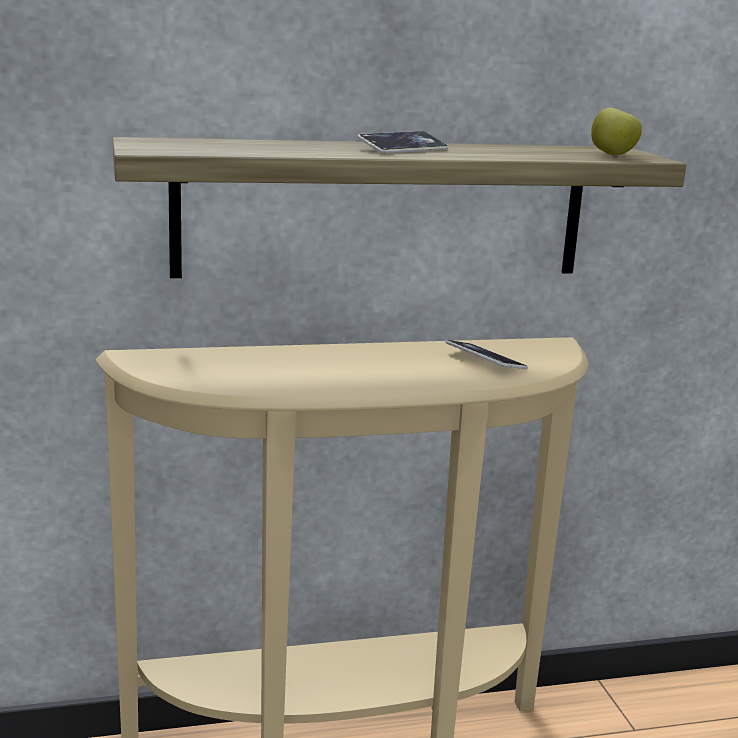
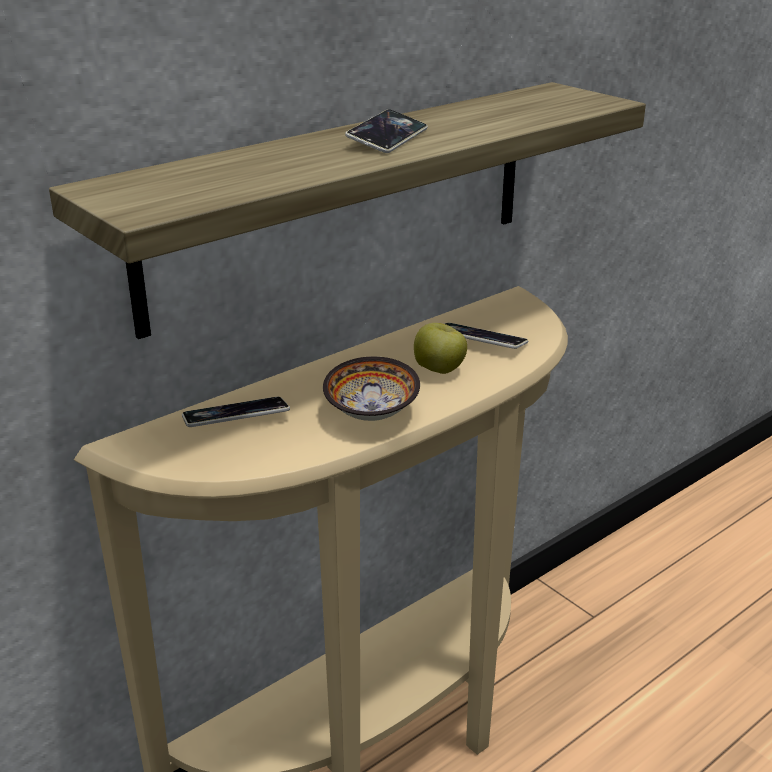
camera: 25 degrees left, 10 degrees up
(227, 359) = (236, 418): none -> phone
(336, 378) = (374, 411): none -> bowl
(613, 155) = (573, 103): apple -> apple (439, 371)

